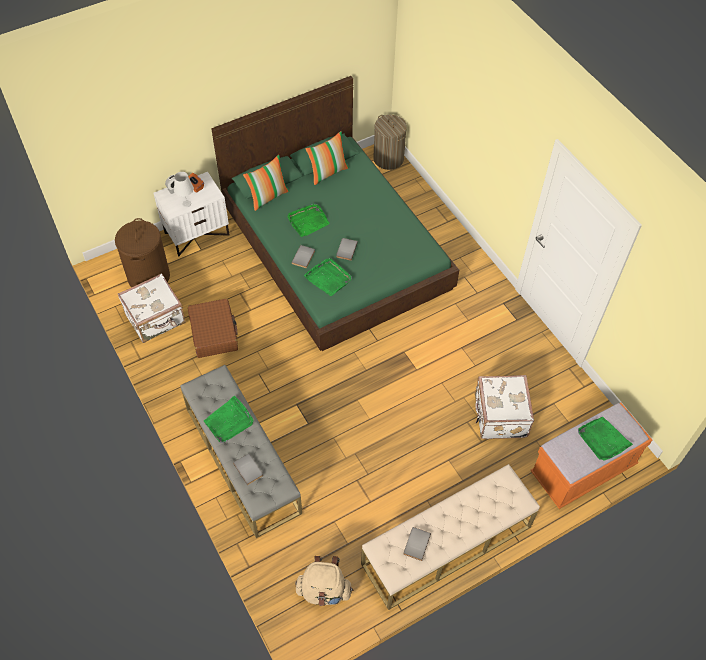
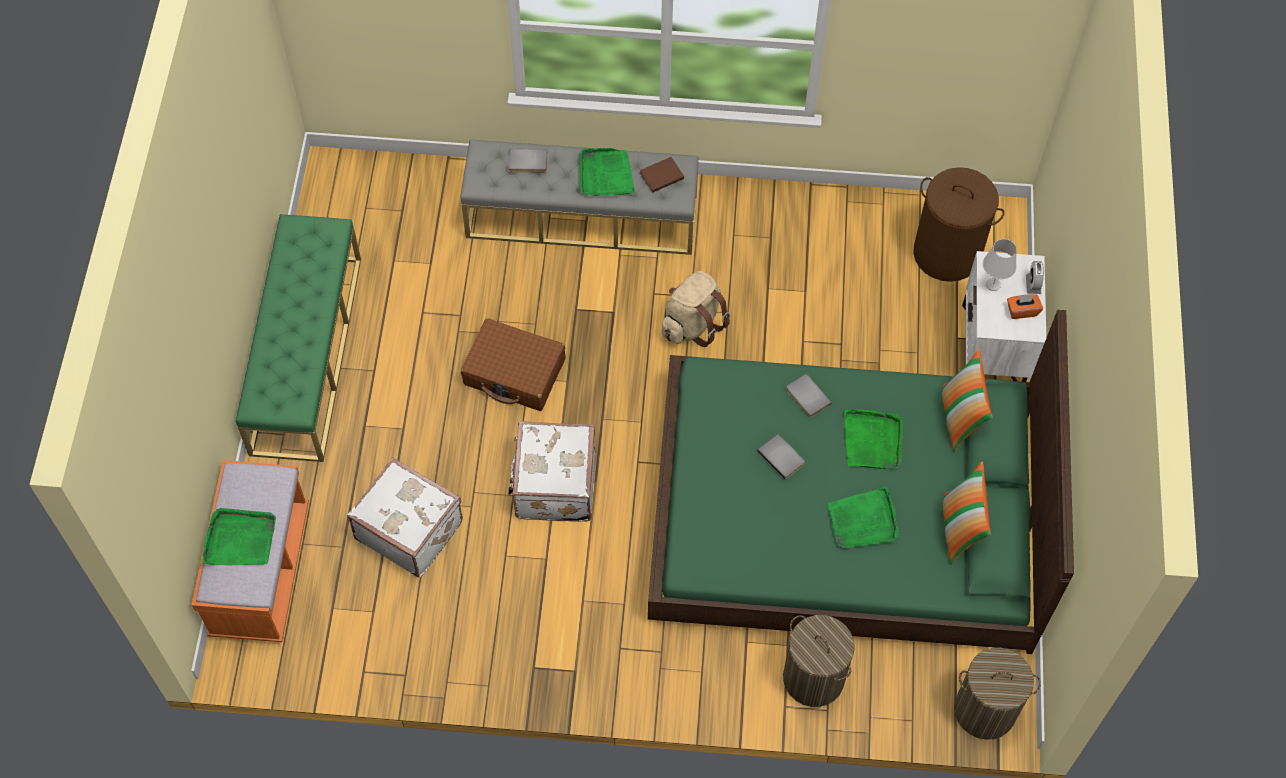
camera: 125 degrees right, 5 degrees up
(156, 319) = (864, 228): white suitcase -> white suitcase (553, 485)
(210, 393) = (660, 176): none -> brown book
(214, 333) = (793, 280): brown suitcase -> brown suitcase (514, 372)
(324, 590) = (363, 209): beige backpack -> beige backpack (692, 324)
(328, 278) = (746, 404): green tray -> green tray (863, 521)
(416, 544) = (305, 265): grey book -> none
(426, 218) = (813, 677): none -> laundry basket
(446, 545) = (306, 354): beige bench -> green bench

